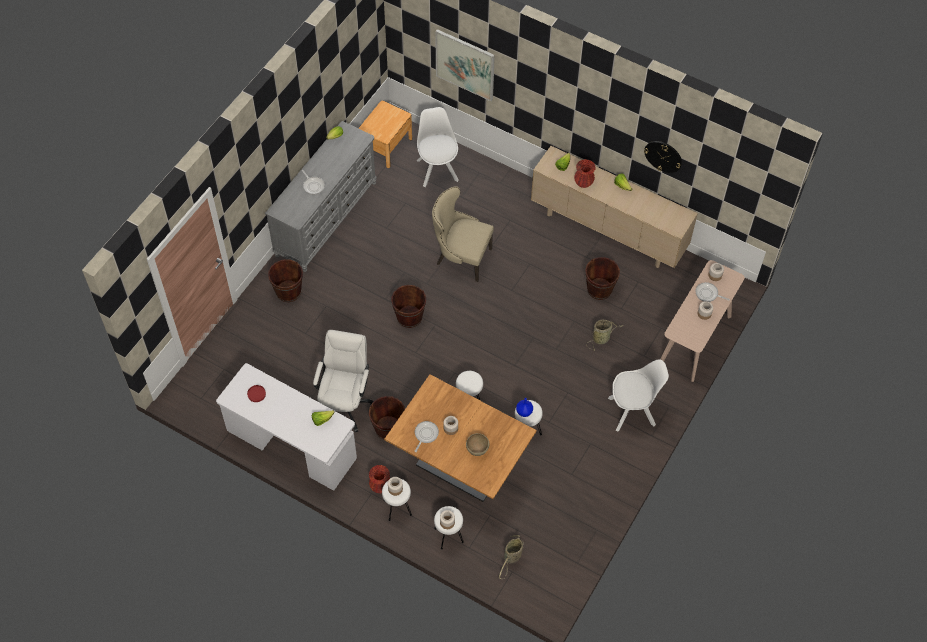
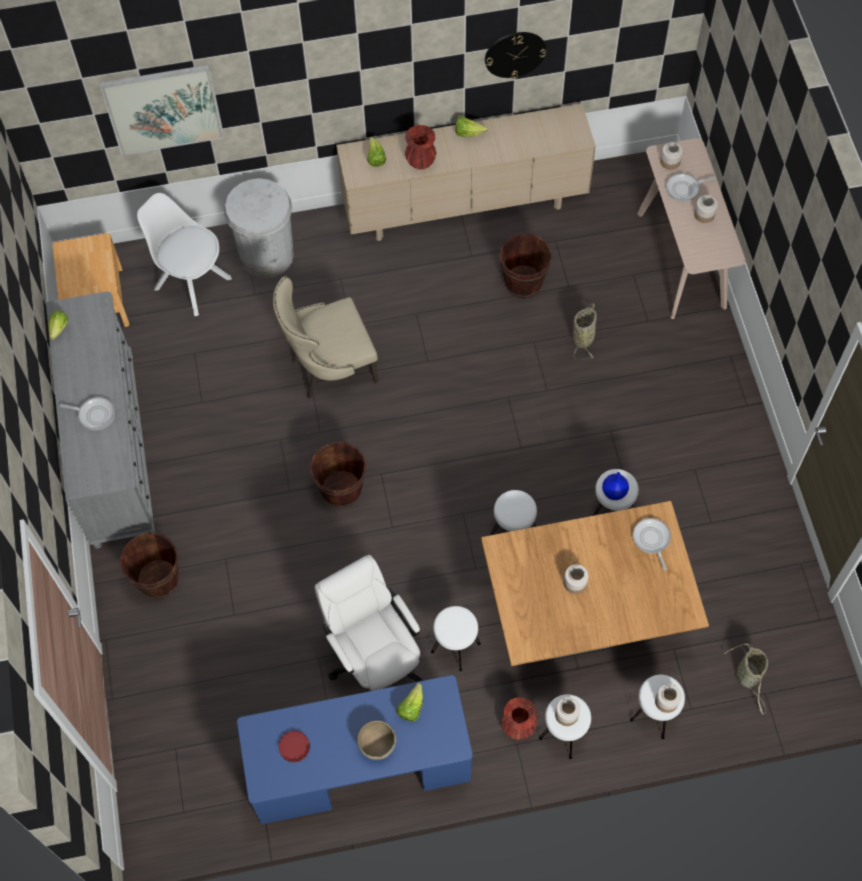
camera: 40 degrees left, 5 degrees up
(291, 445) = (360, 770): white desk -> blue desk
(388, 428) = (455, 647): brown bucket -> white stool
(425, 434) = (554, 616): frying pan -> frying pan (651, 540)
(477, 449) = (631, 582): brown bowl -> brown bowl (377, 745)
(486, 182) = (267, 255): none -> white trash can
(632, 411) = (700, 394): white chair -> none

